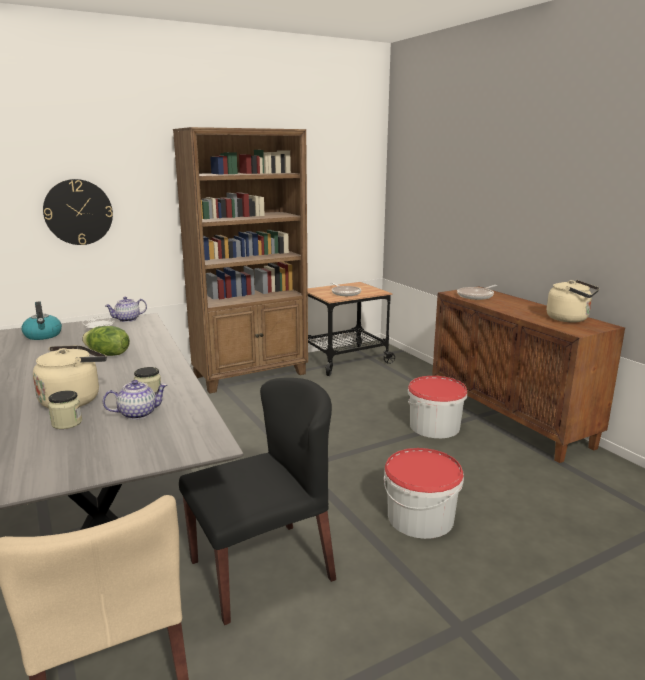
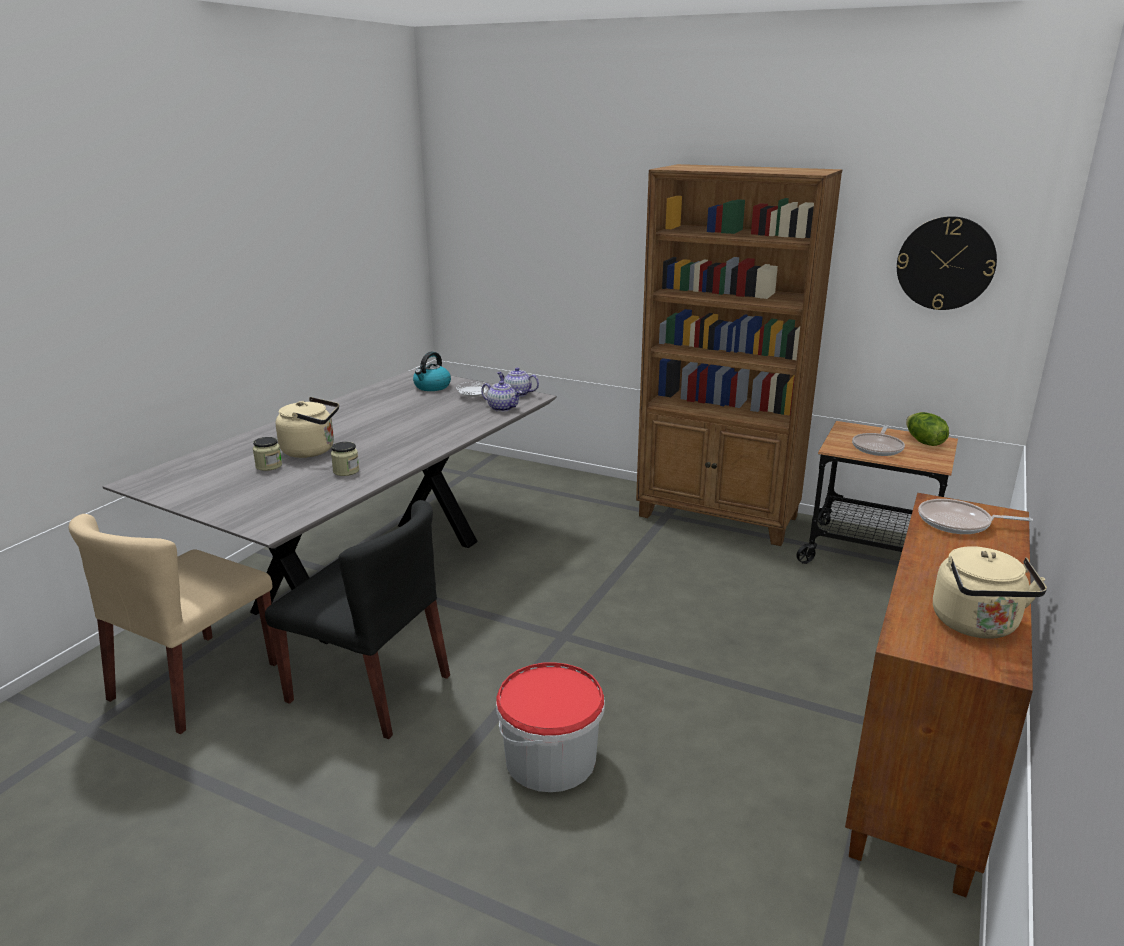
camera: 55 degrees right, 5 degrees up
(78, 212) = (563, 259): wall clock -> wall clock (945, 263)
(107, 354) = (419, 422): lettuce -> lettuce (923, 442)
(138, 413) = (307, 481): teapot -> teapot (502, 408)
(435, 426) = (790, 696): bucket -> none

